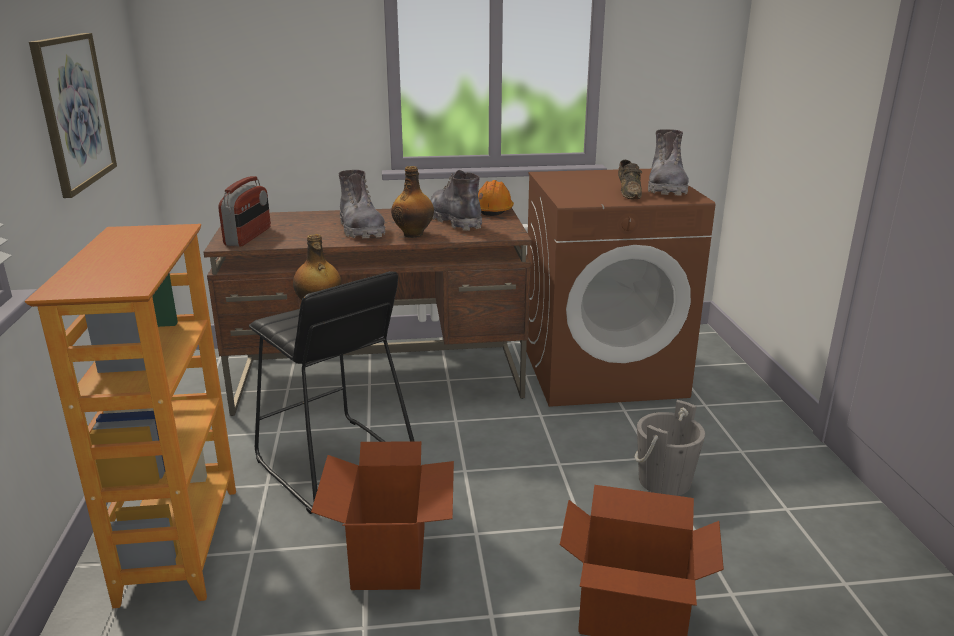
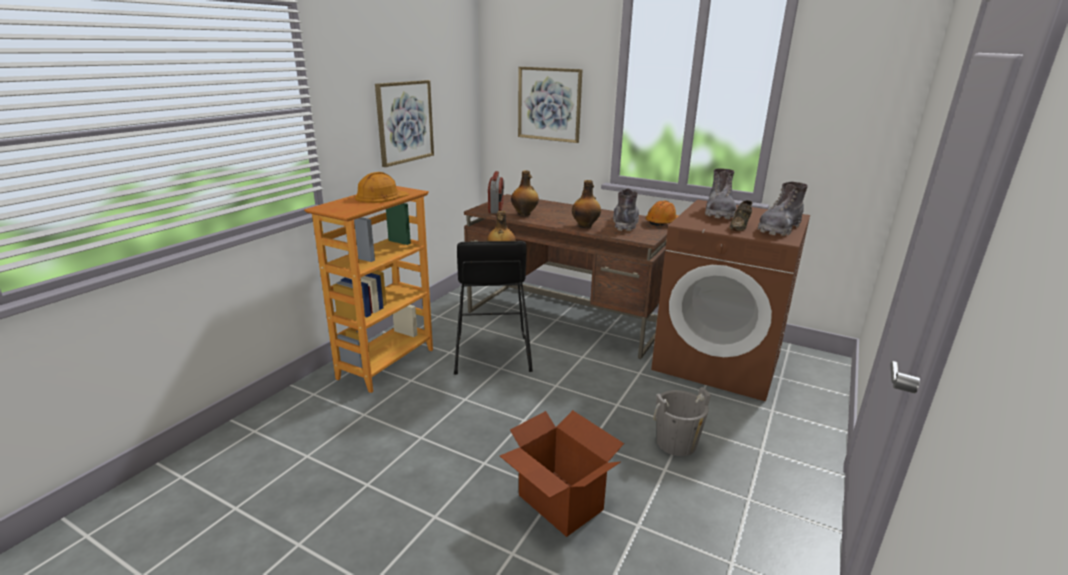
camera: 35 degrees right, 0 degrees up
(135, 247) = (381, 196): none -> orange hard hat
(249, 236) = (496, 208): radio -> radio turned 45 degrees counterclockwise
(275, 63) = (549, 104): none -> picture
(305, 236) = (524, 214): none -> bottle
(361, 230) = (560, 217): grey boot -> grey boot (719, 213)
(391, 557) = (468, 411): cardboard box -> none

